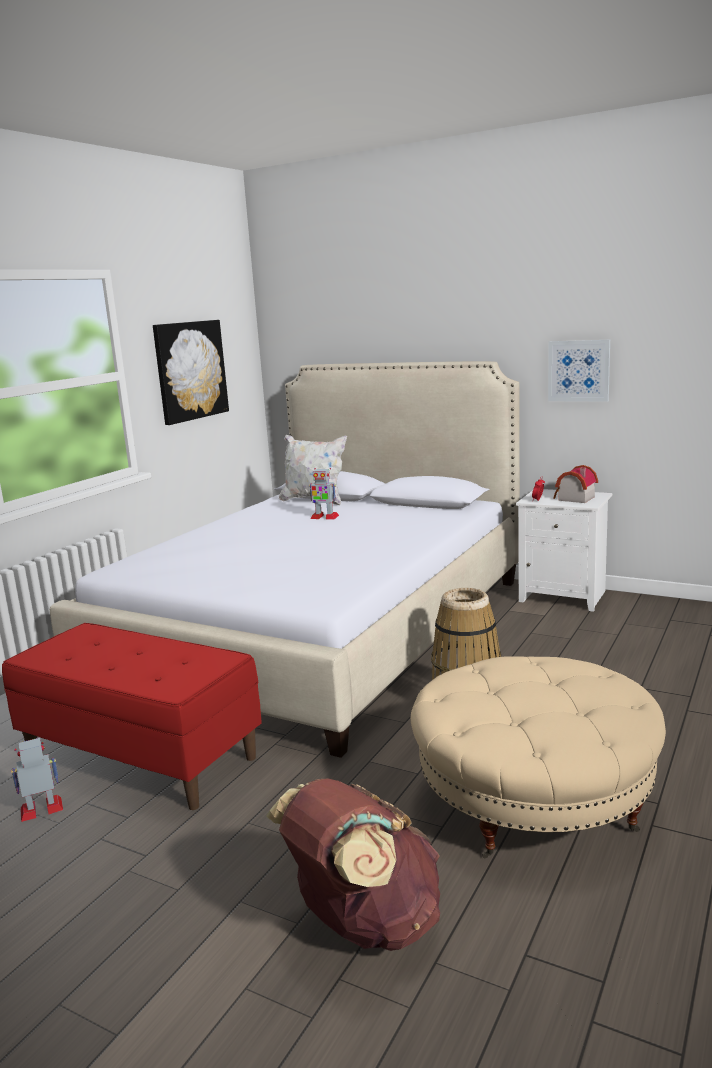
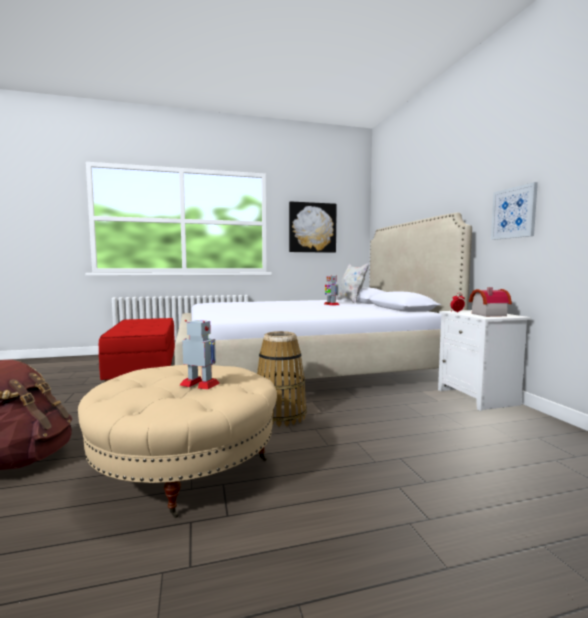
camera: 45 degrees right, 10 degrees down
(42, 809) = (90, 379): toy robot -> toy robot (200, 384)

